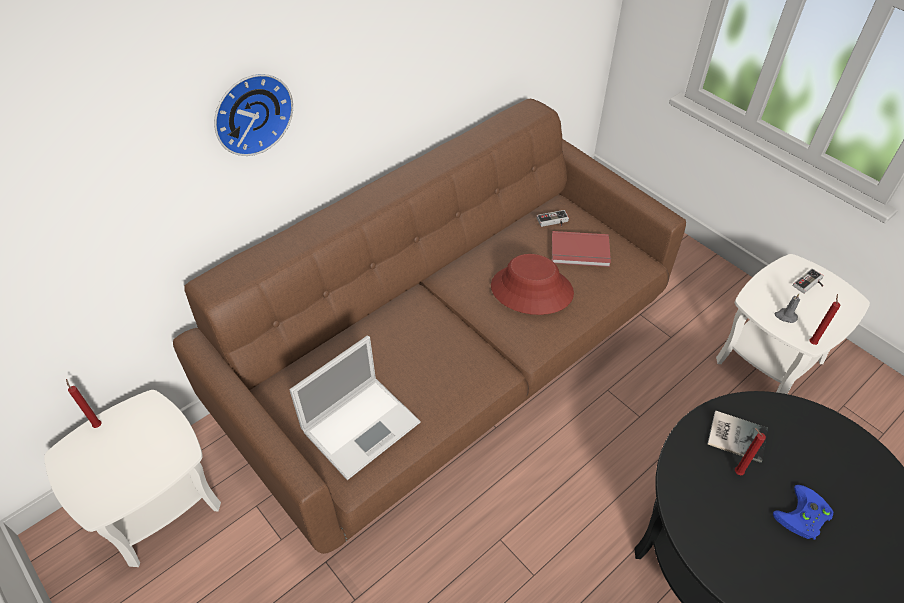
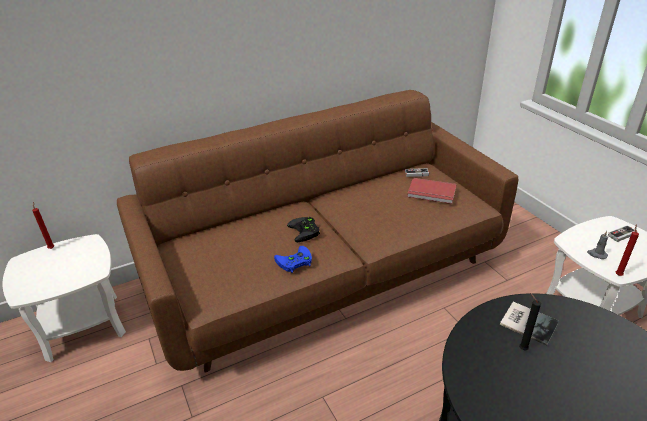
camera: 15 degrees right, 15 degrees down
(251, 112) = (190, 39): wall clock -> none
(362, 425) = (225, 272): laptop -> none
(441, 341) = (305, 231): none -> black game controller
(531, 290) = (385, 210): red hat -> none
(736, 472) = (521, 348): red candle -> black candle
(803, 517) = (579, 394): blue game controller -> blue game controller (294, 262)

